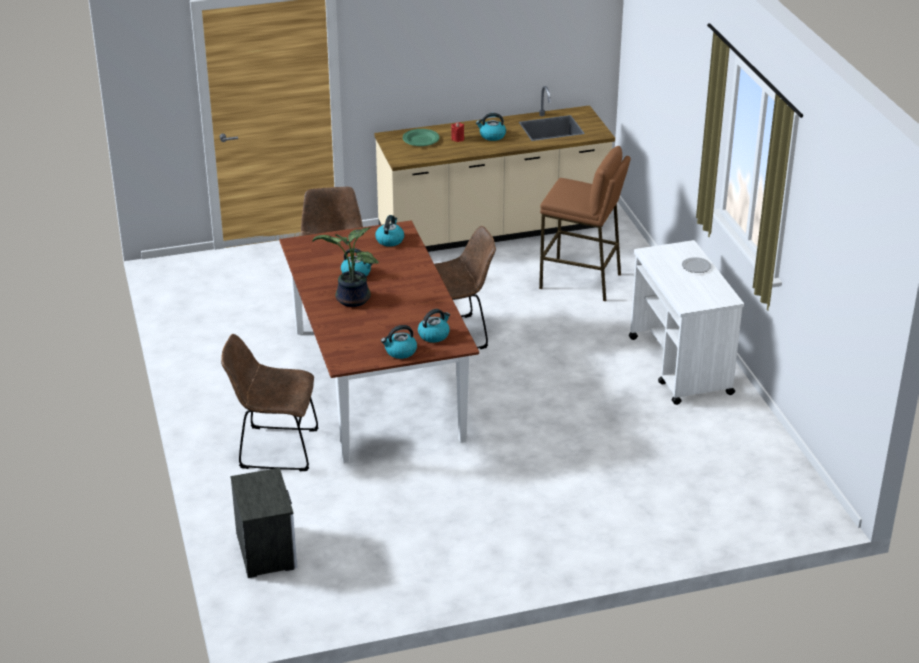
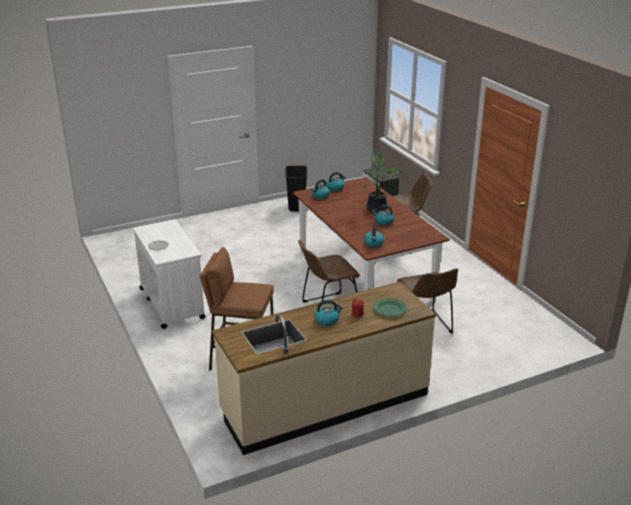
camera: 170 degrees right, 5 degrees down
(444, 566) = (296, 207): none -> black trash can

